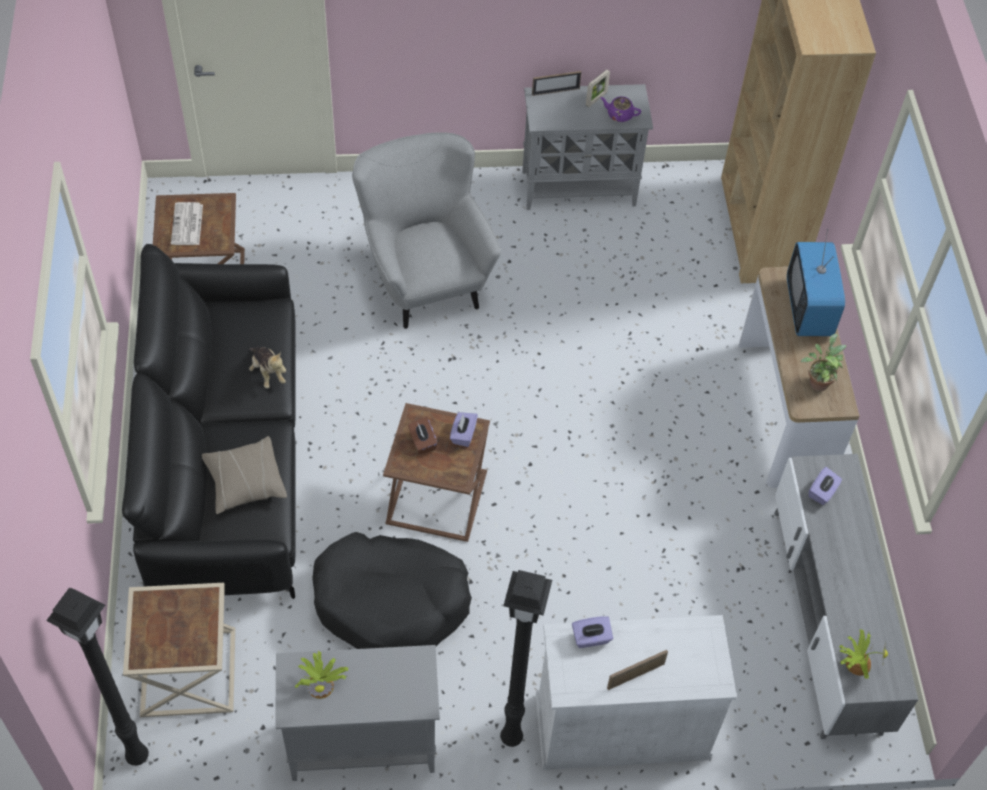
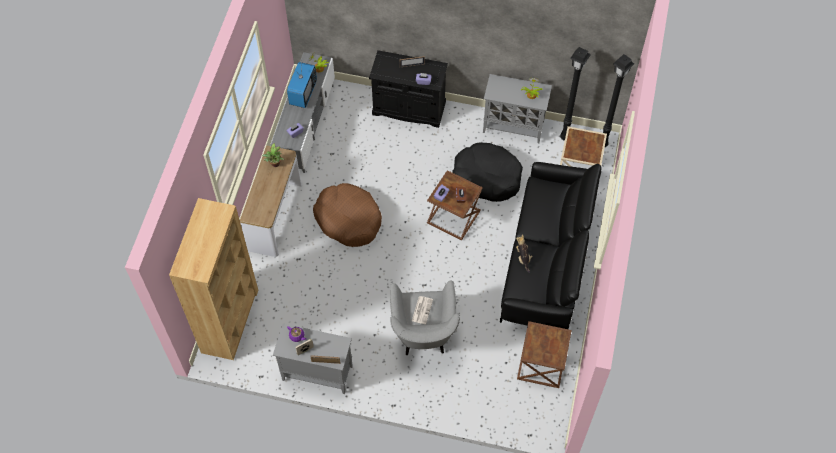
camera: 160 degrees left, 5 degrees up
(187, 225) = (550, 345): newspaper -> newspaper (422, 310)
(245, 482) = (543, 207): beige pillow -> none
(509, 738) = (454, 115): black floor lamp -> black floor lamp (565, 137)
(621, 726) = (409, 108): white cabinet -> black cabinet
(642, 441) = (348, 219): none -> brown dog bed
(809, 308) = (258, 199): television -> television (303, 93)

